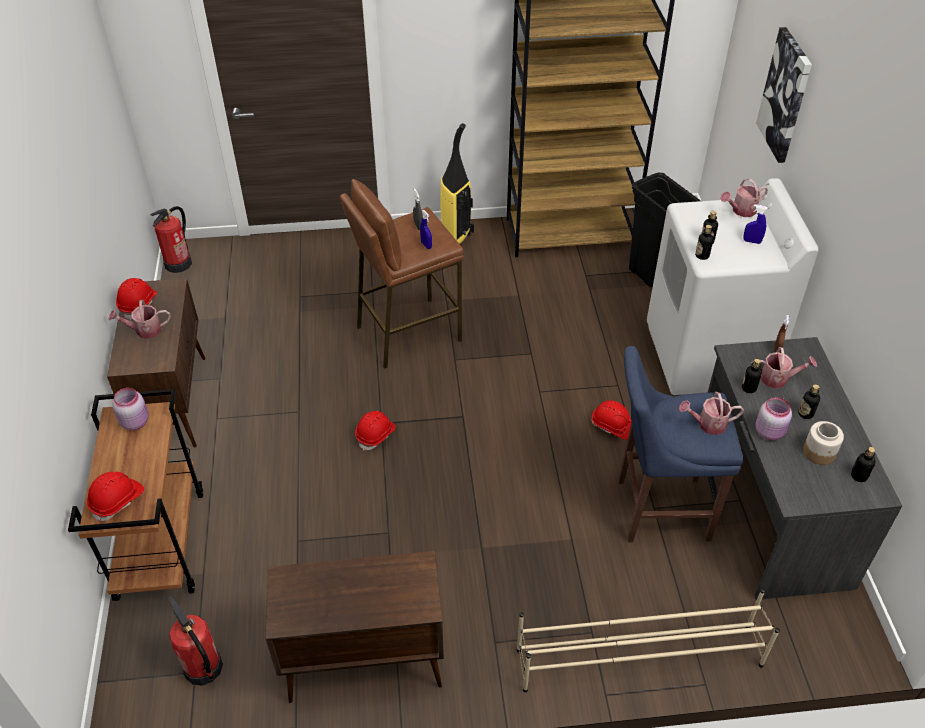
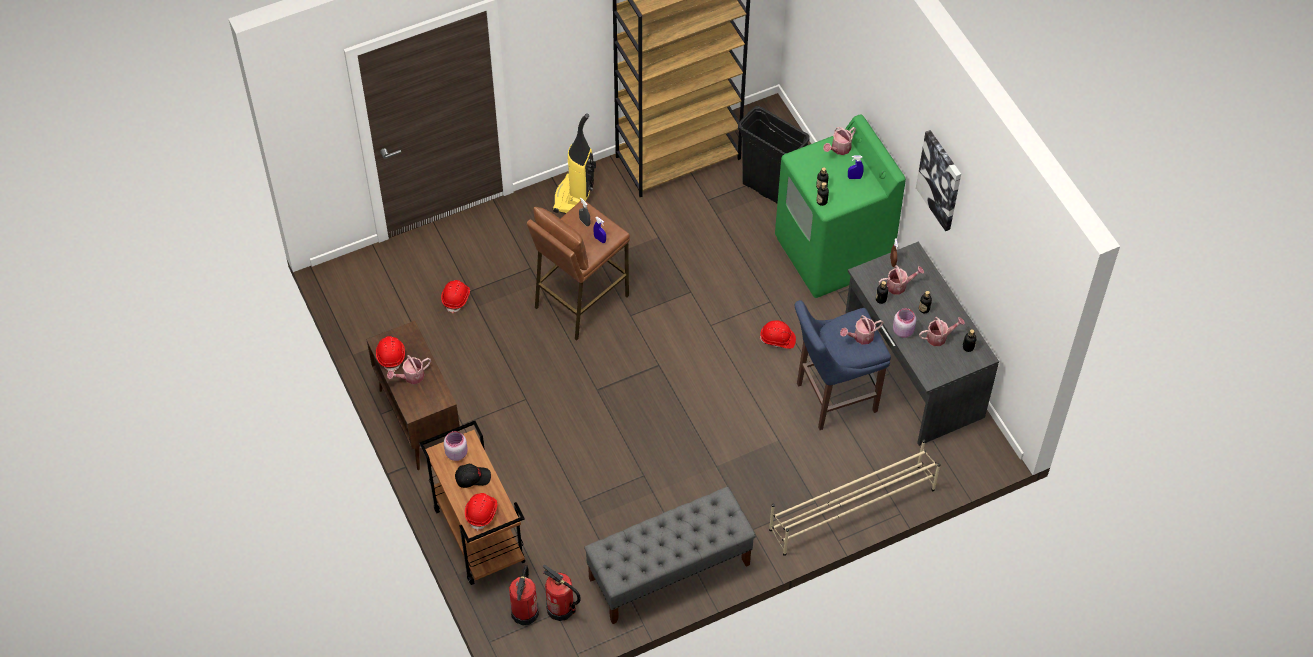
camera: 20 degrees left, 10 degrees up
(134, 455) = (472, 477): none -> black cap
(178, 263) = (340, 287): fire extinguisher -> fire extinguisher (525, 611)
(362, 664) = (669, 572): brown cabinet -> grey bench
(376, 435) = (597, 401): red hard hat -> red hard hat (456, 298)
(708, 355) = (833, 253): white washing machine -> green washing machine
(785, 95) = (853, 53): picture -> picture (940, 180)
(819, 452) = (939, 337): jar -> watering can

